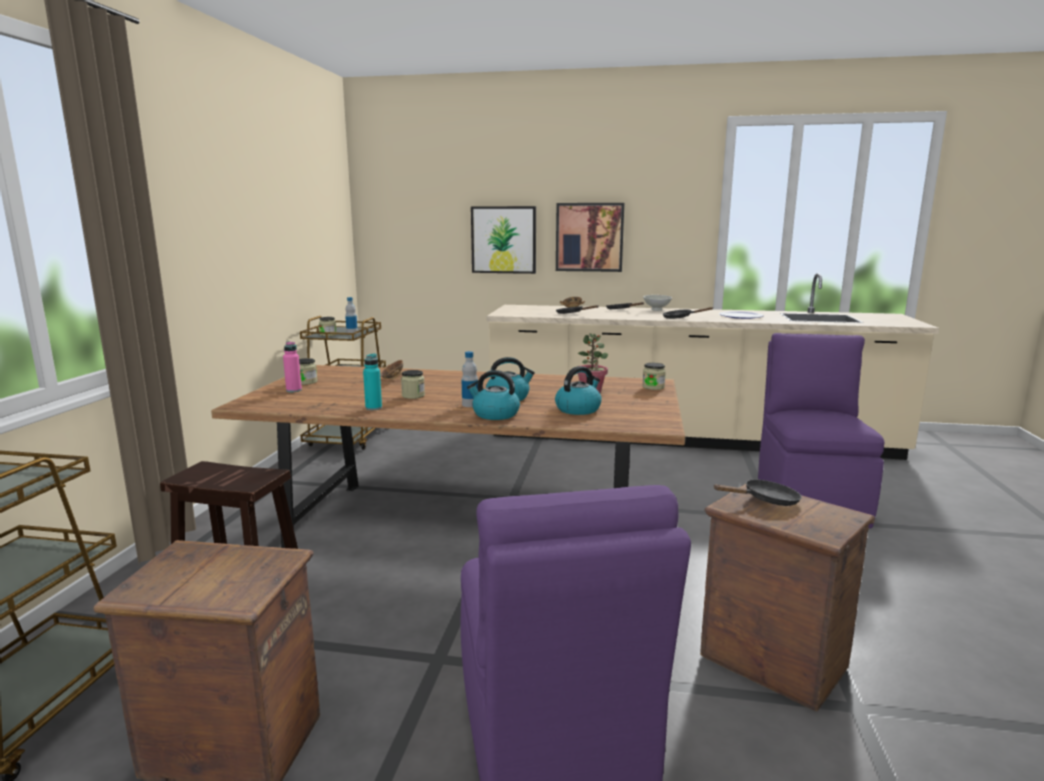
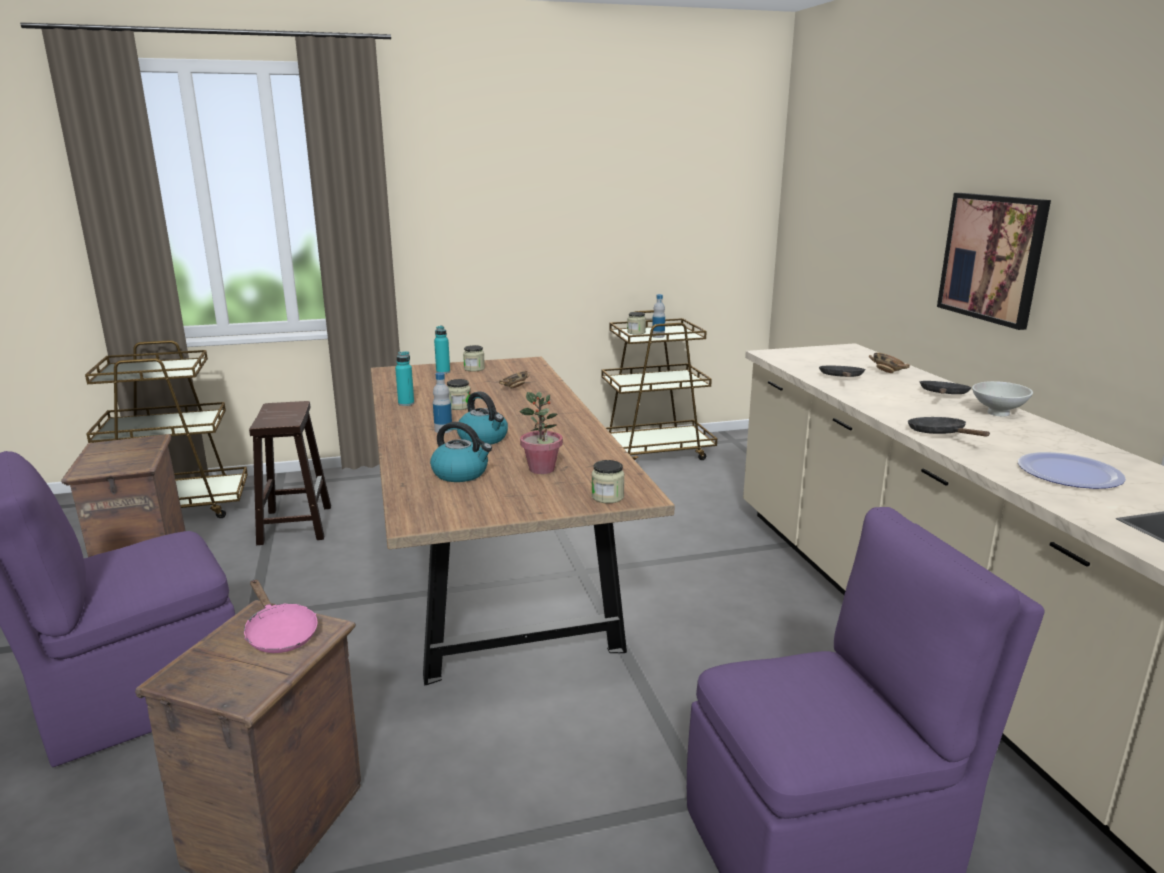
camera: 65 degrees right, 5 degrees up
(294, 390) = (443, 372): pink bottle -> turquoise bottle
(495, 414) = (414, 444): kettle -> none
(504, 240) = (895, 245): picture -> none
(766, 500) = (279, 634): black frying pan -> pink frying pan

